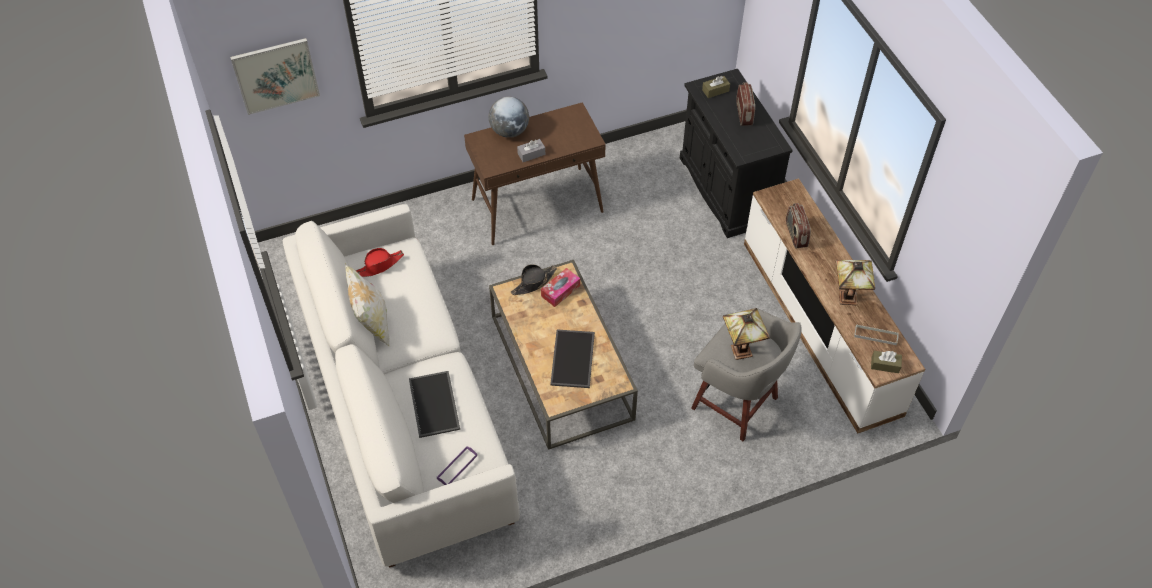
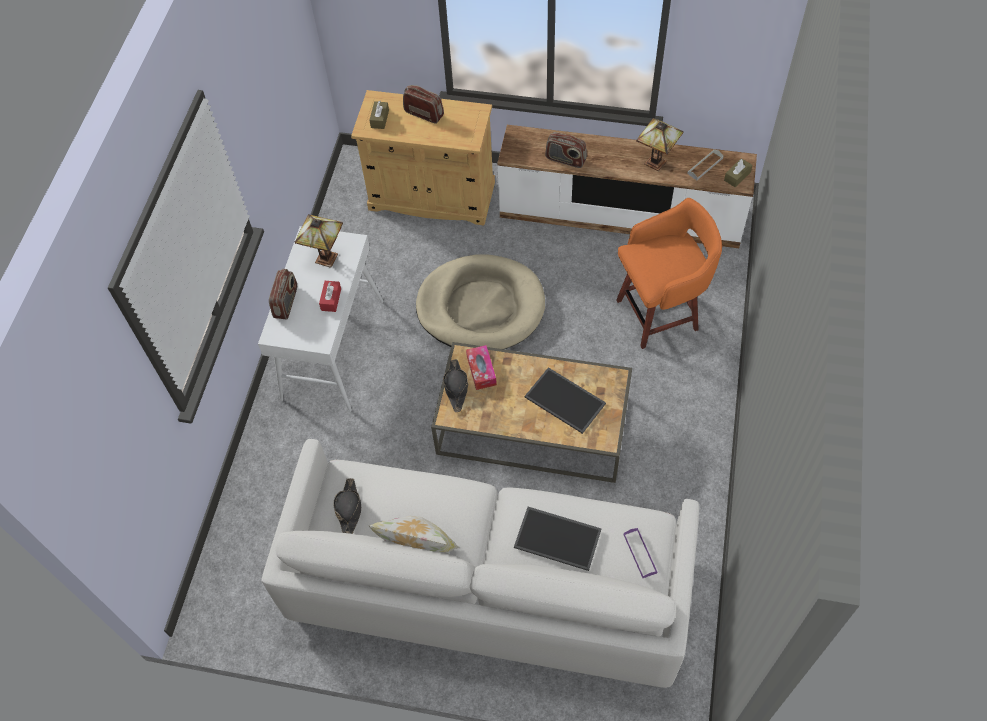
camera: 55 degrees left, 5 degrees up
(276, 75) = (114, 449): picture -> none
(379, 265) = (349, 508): red hat -> black hat
(509, 131) = (286, 302): globe -> radio
(531, 154) = (331, 299): grey tissue box -> red tissue box
(538, 205) = (333, 349): brown console table -> white console table
(646, 276) = (481, 307): none -> beige dog bed
(726, 190) = (431, 196): black cabinet -> beige cabinet
(737, 404) = (660, 313): grey stool -> orange stool
(740, 350) = (663, 262): table lamp -> table lamp (324, 259)

